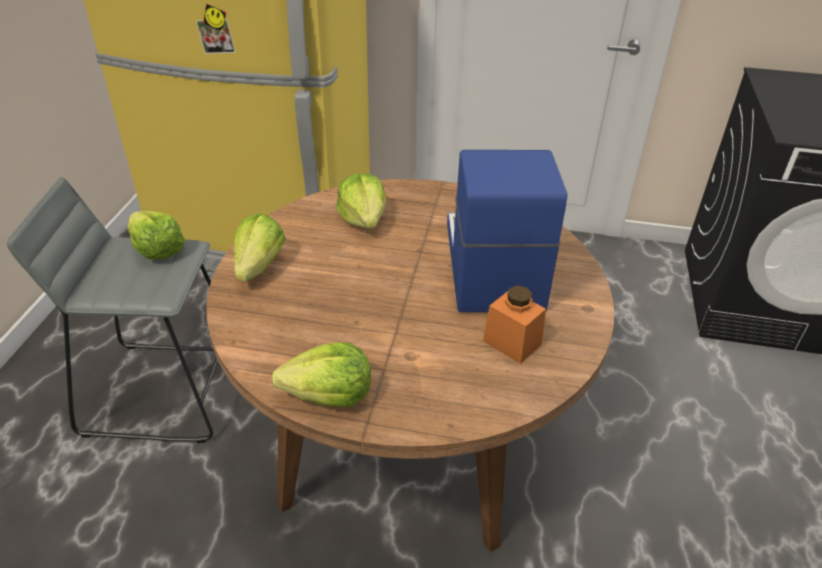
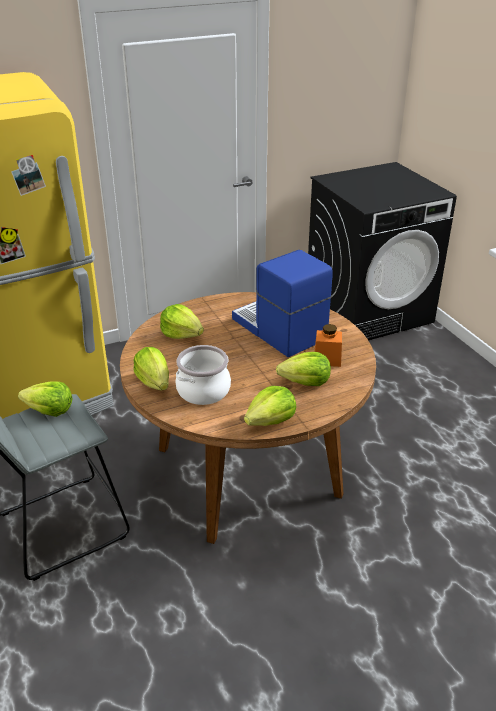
camera: 35 degrees left, 5 degrees down
(299, 305) = (203, 390): none -> cooking pot
(442, 362) = (305, 382): none -> lettuce

